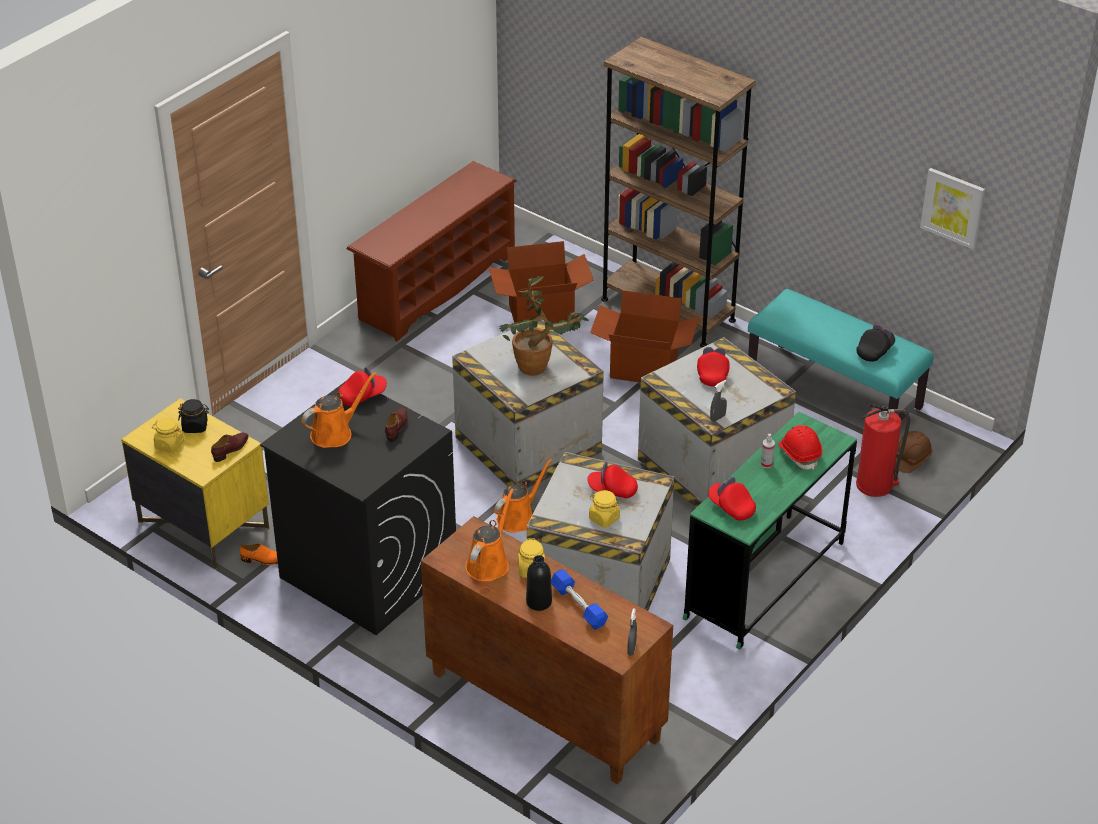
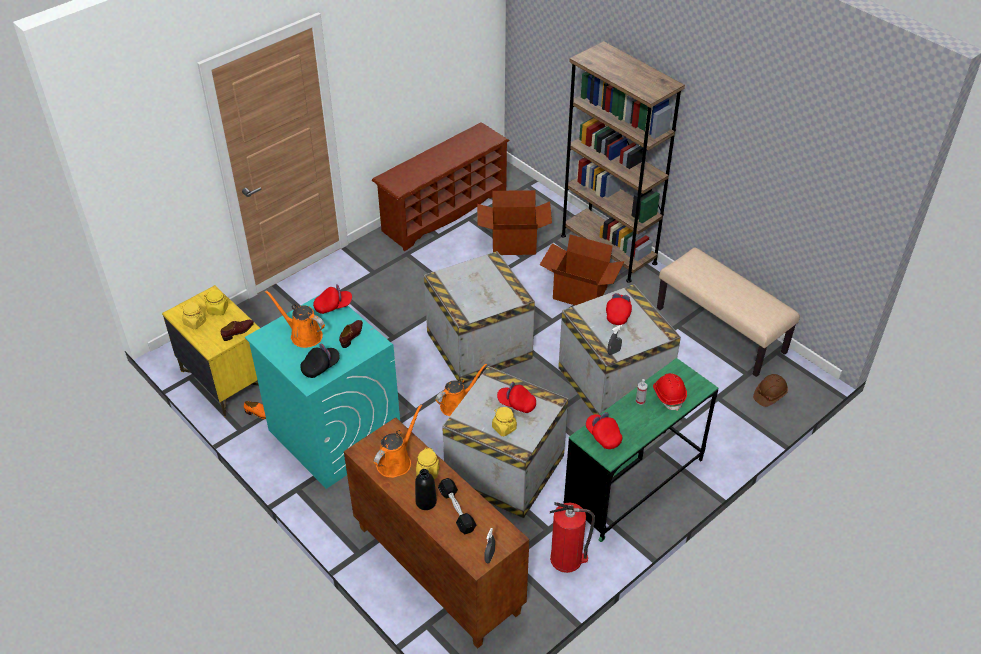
camera: 10 degrees right, 5 degrees up
(195, 426) = (218, 309): black jar -> yellow jar
(335, 433) = (303, 335): orange watering can -> orange watering can turned 120 degrees counterclockwise
(367, 571) = (334, 434): black washing machine -> turquoise washing machine
(540, 367) = (487, 292): potted plant -> none
(578, 606) = (457, 510): blue dumbbell -> black dumbbell
(835, 391) = (721, 330): turquoise bench -> beige bench
(875, 351) = (753, 307): black cap -> black cap (320, 367)
(875, 484) = (737, 413): fire extinguisher -> fire extinguisher (567, 559)
(953, 207) = (828, 205): picture -> none

